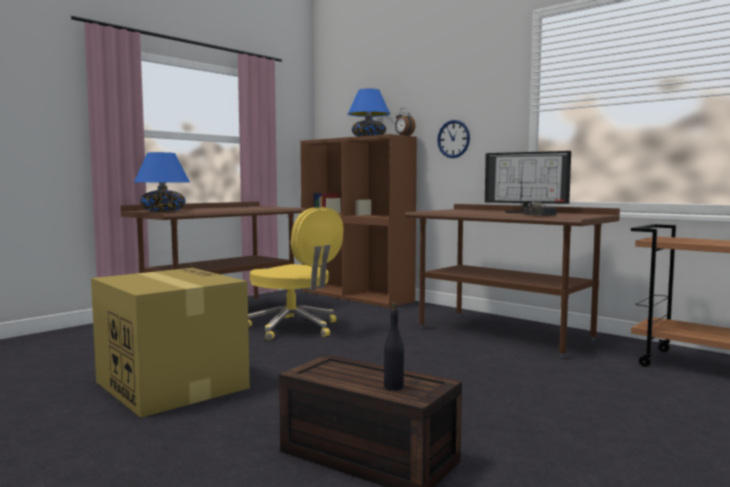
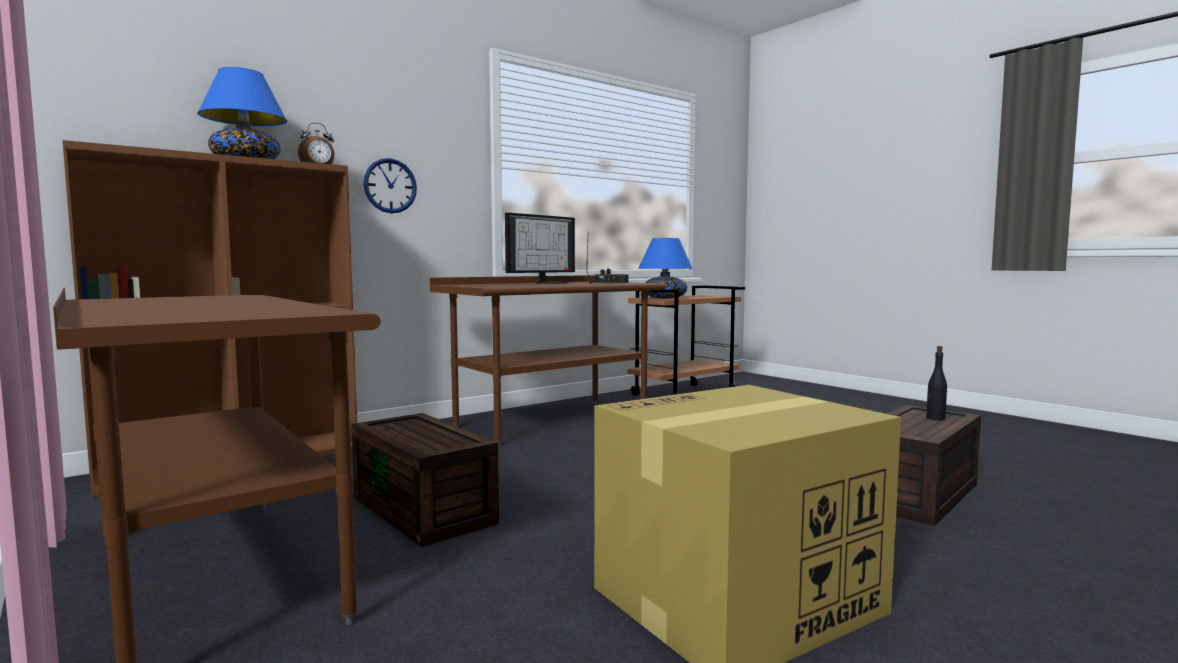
camera: 80 degrees left, 0 degrees up
(163, 211) = (234, 314): blue table lamp -> blue table lamp (665, 298)
(294, 328) = (426, 510): yellow office chair -> brown storage box

